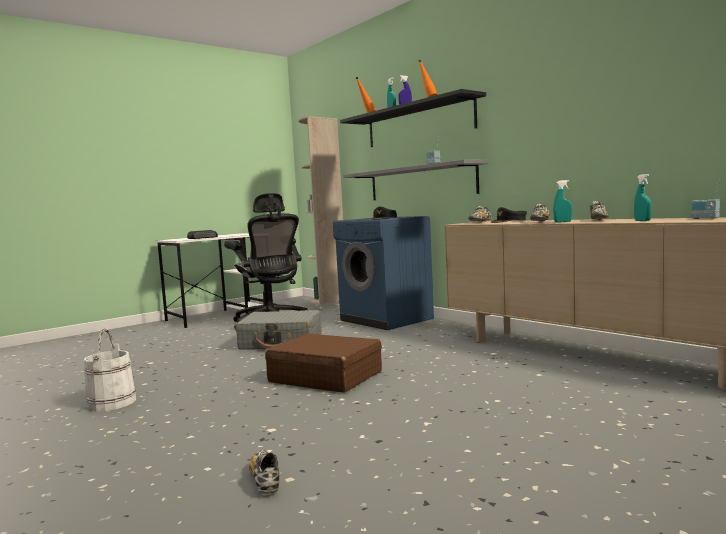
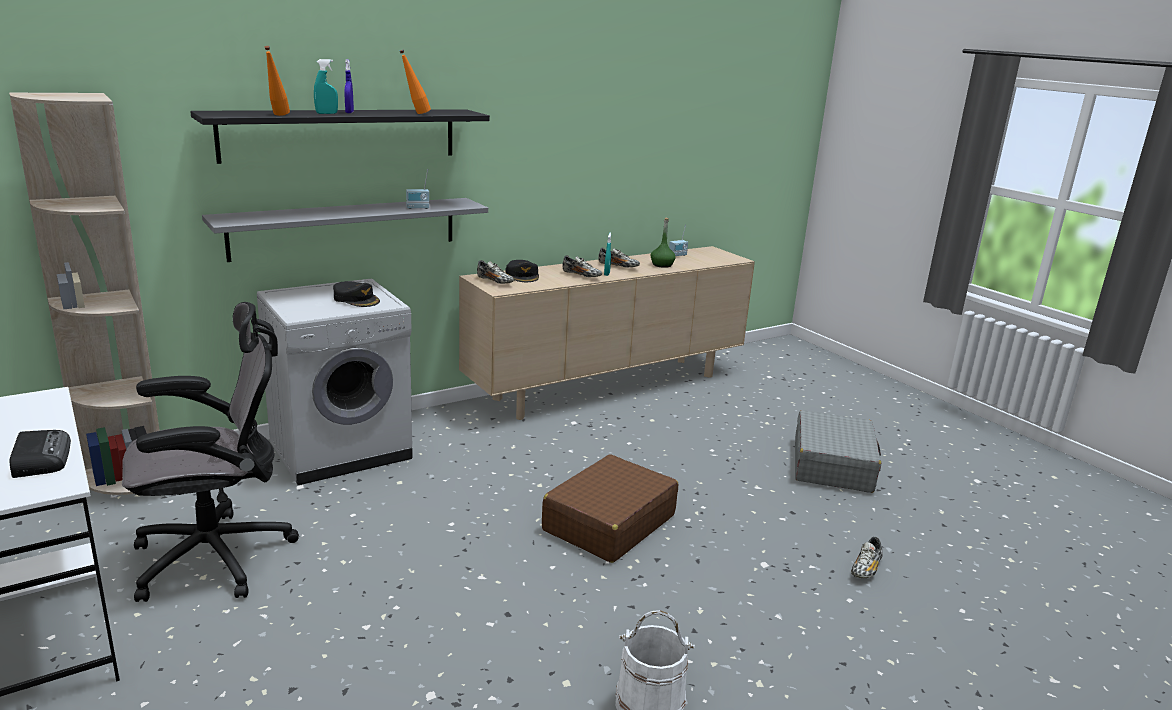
camera: 85 degrees left, 15 degrees up
(265, 480) = (866, 569): shoe -> shoe turned 45 degrees counterclockwise
(281, 342) = (403, 548): grey suitcase -> grey suitcase (832, 465)
(385, 320) = (342, 451): blue washing machine -> white washing machine
(642, 220) = (662, 265): turquoise spray bottle -> green bottle

